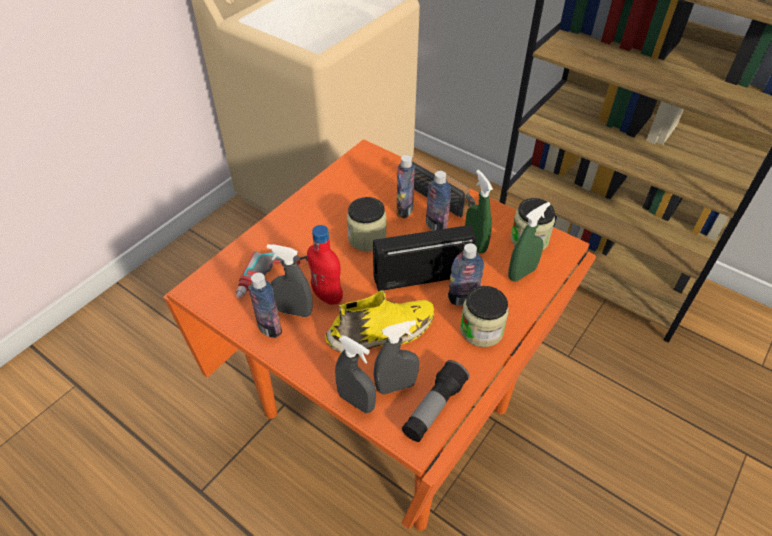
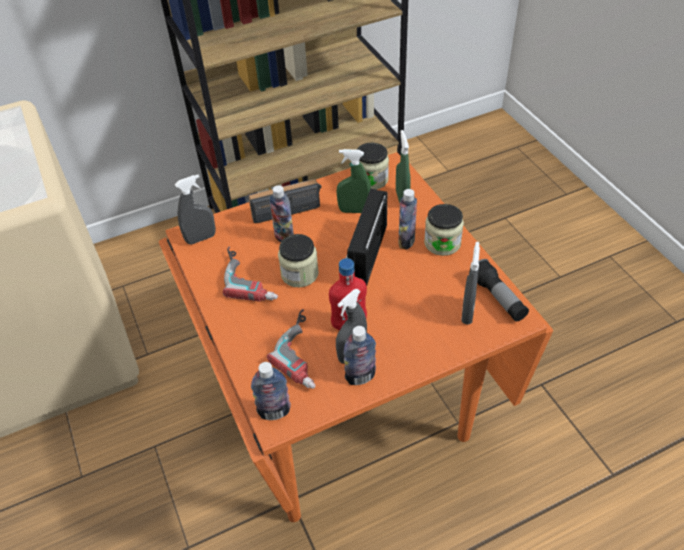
camera: 60 degrees left, 0 degrees up
(344, 210) = (252, 277): none -> power drill
(356, 401) = (469, 342): grey spray bottle -> grey spray bottle (201, 238)
(382, 333) = (411, 302): yellow shoe -> none
(436, 226) = (318, 225): bottle -> bottle (274, 412)

